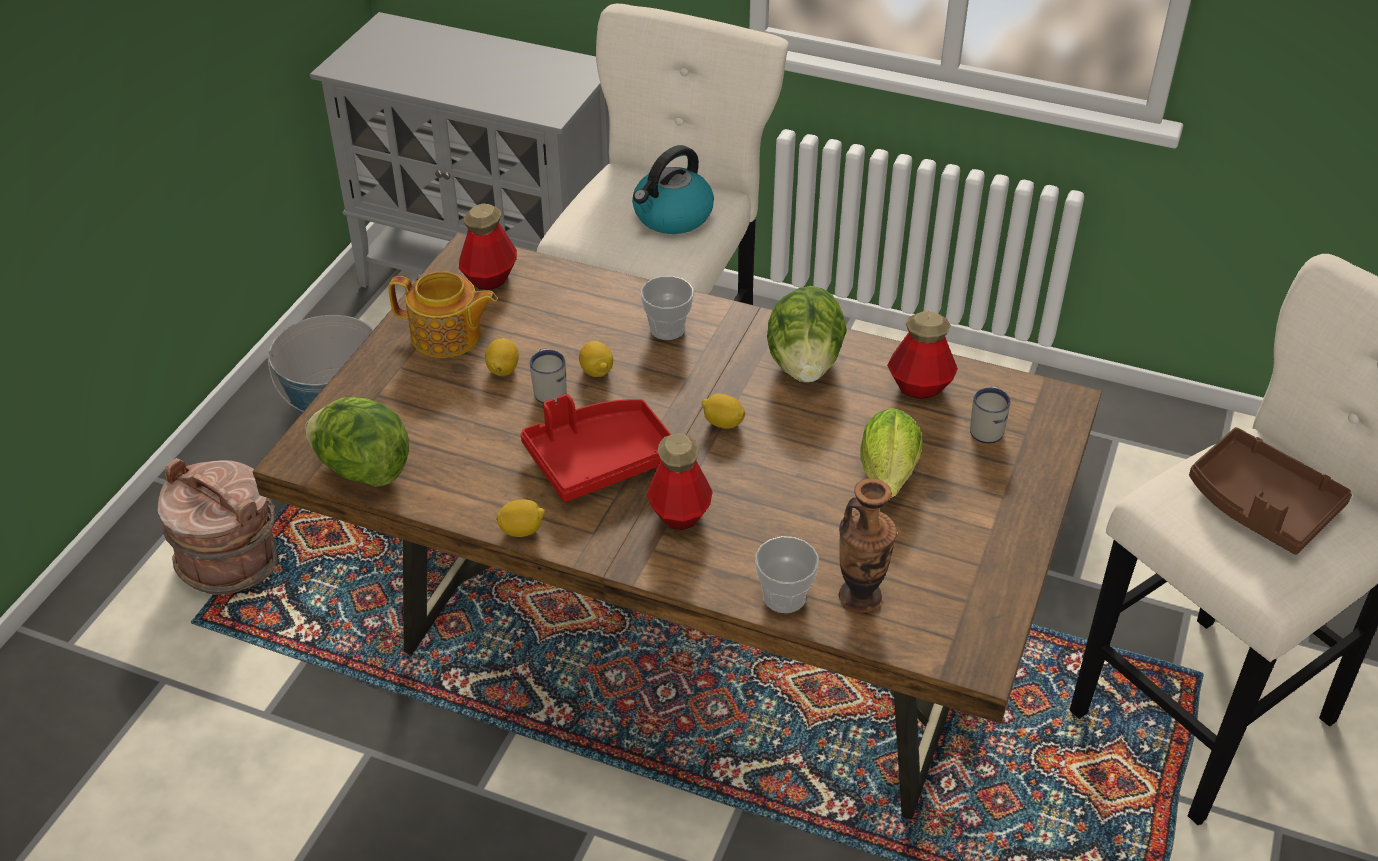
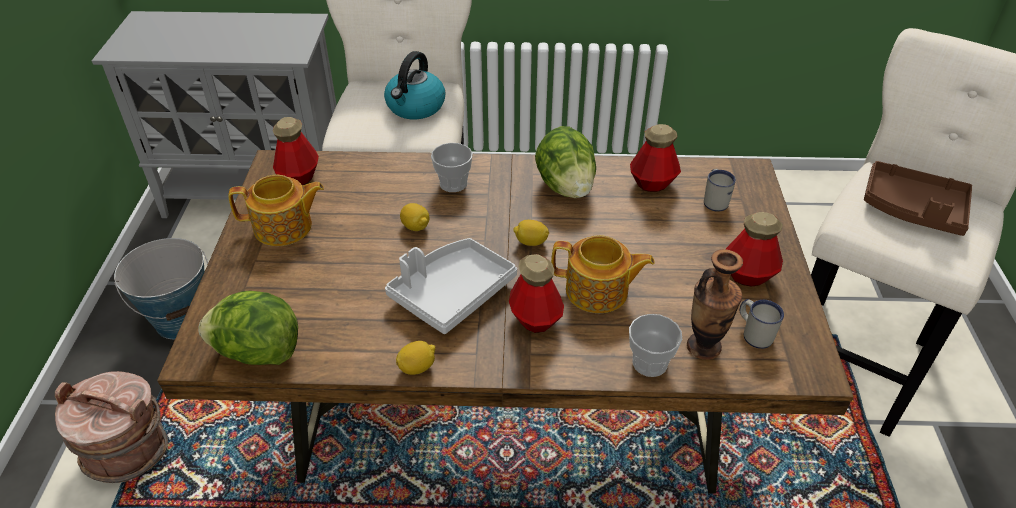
camera: 20 degrees left, 0 degrees up
(503, 369) = (341, 242): lemon -> none
(549, 389) = (386, 249): white mug -> white mug (754, 333)
(599, 459) = (452, 293): red tray -> grey tray
(771, 502) = (598, 292): none -> teapot
(888, 478) = (670, 253): lettuce -> none
(969, 530) = (748, 275): none -> bottle

